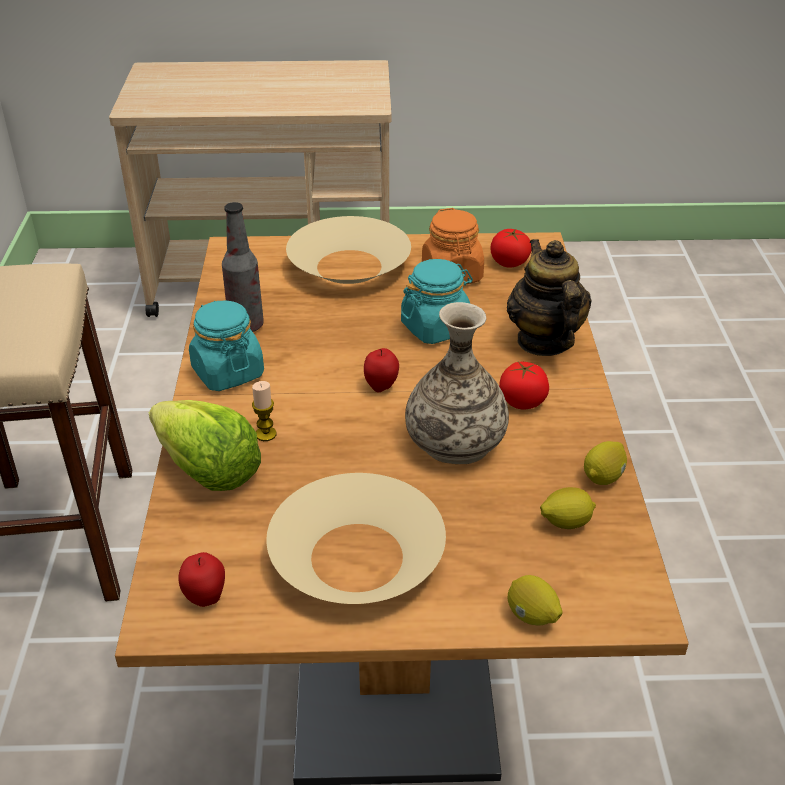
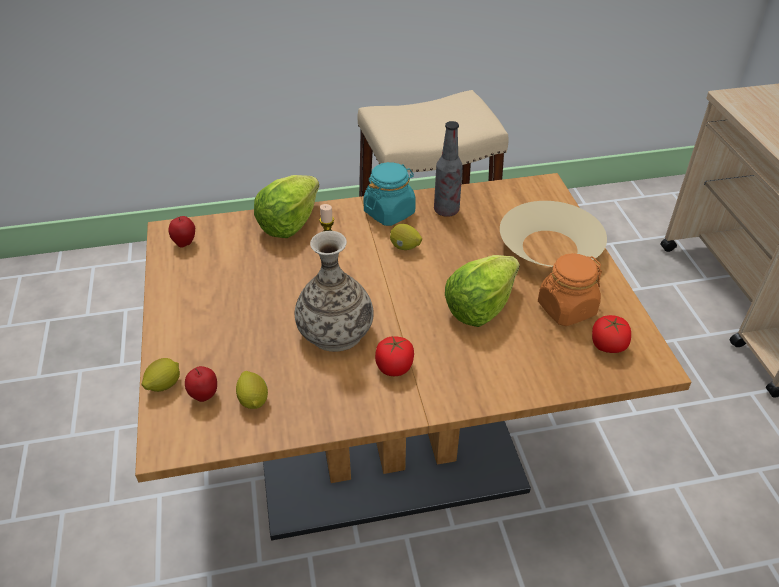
camera: 80 degrees right, 5 degrees up
(357, 557) = (216, 297): beige bowl -> none
(381, 386) = (392, 286): apple -> apple (204, 396)
(436, 328) = (480, 307): turquoise jar -> lettuce
(544, 341) = (485, 377): teapot -> none
(603, 477) = (307, 422): lemon -> lemon (404, 247)

